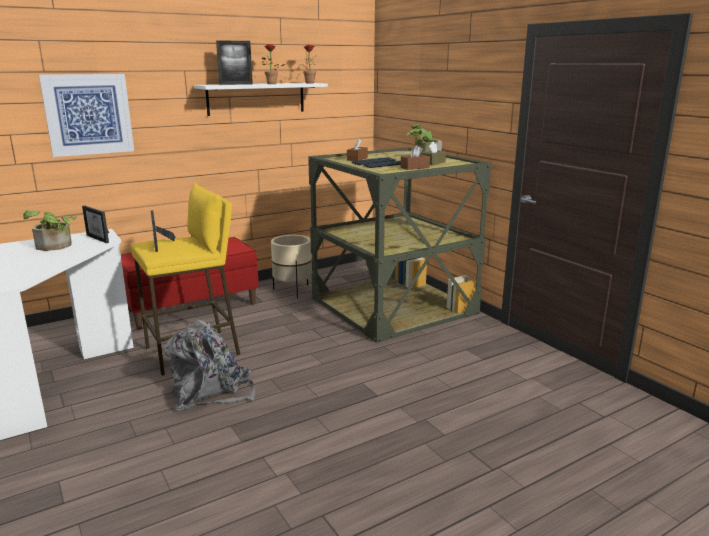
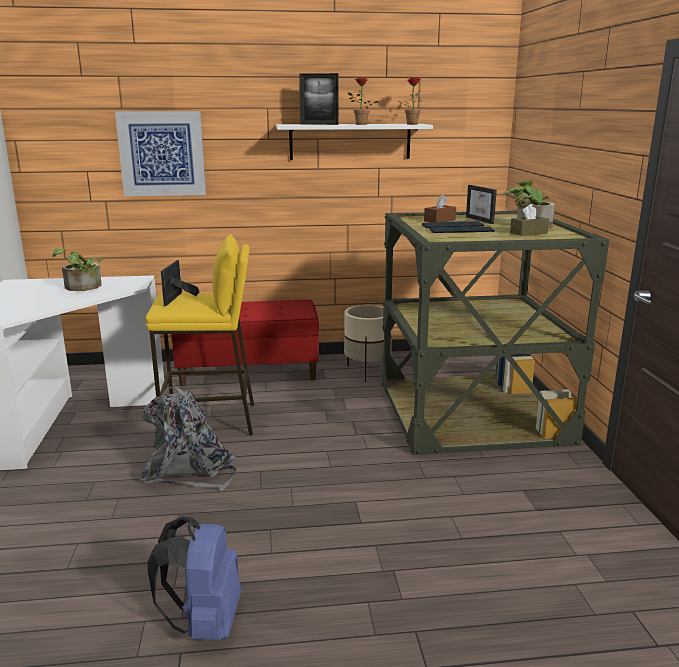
camera: 25 degrees right, 0 degrees up
(102, 238) = (132, 284): picture frame -> picture frame (483, 220)
(322, 491) = (204, 623): none -> blue backpack
(415, 167) = (491, 237): brown tissue box -> none

